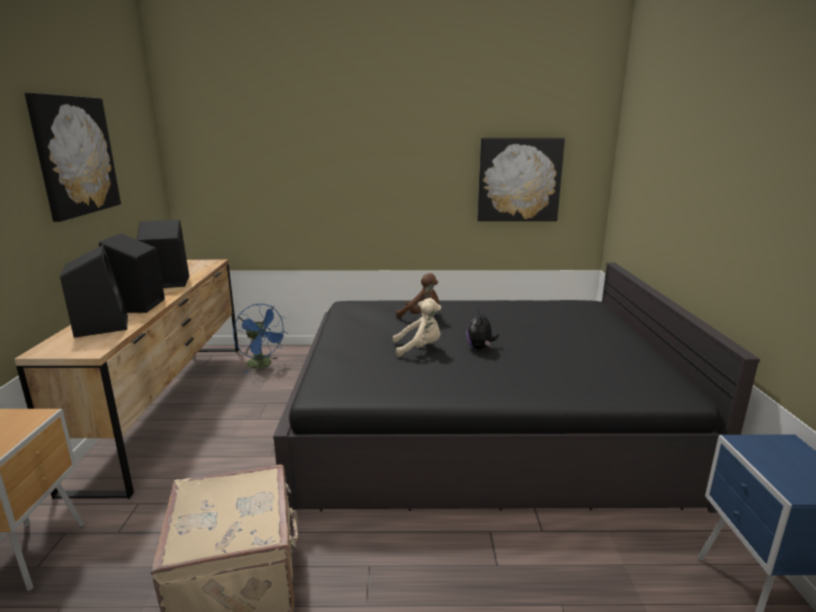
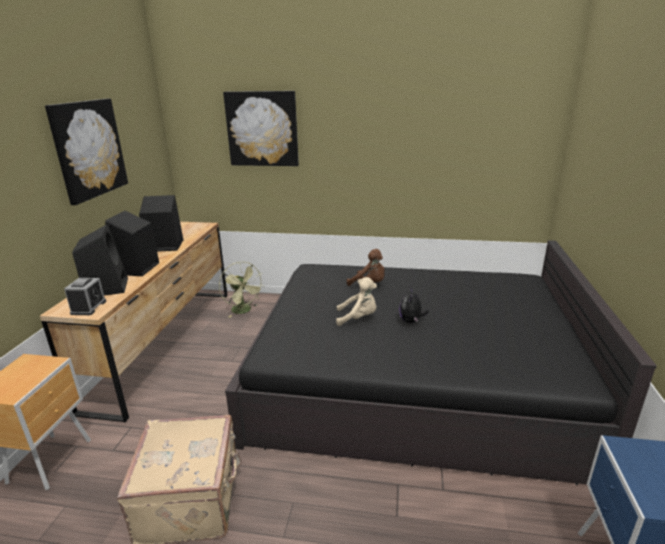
camera: 10 degrees right, 5 degrees up
(82, 346) = (88, 307): none -> alarm clock
(263, 365) = (244, 311): blue fan -> green fan
(519, 180) = (471, 159): picture -> picture (262, 129)

